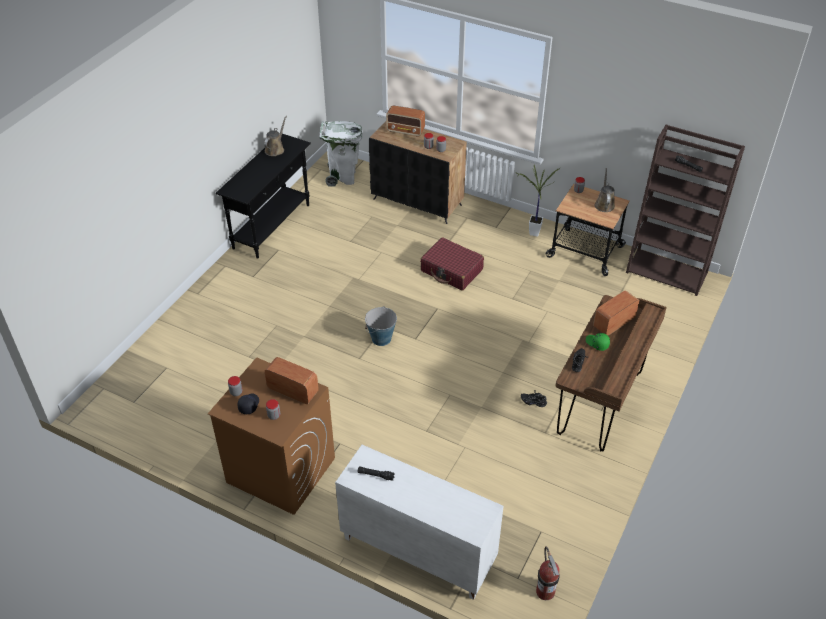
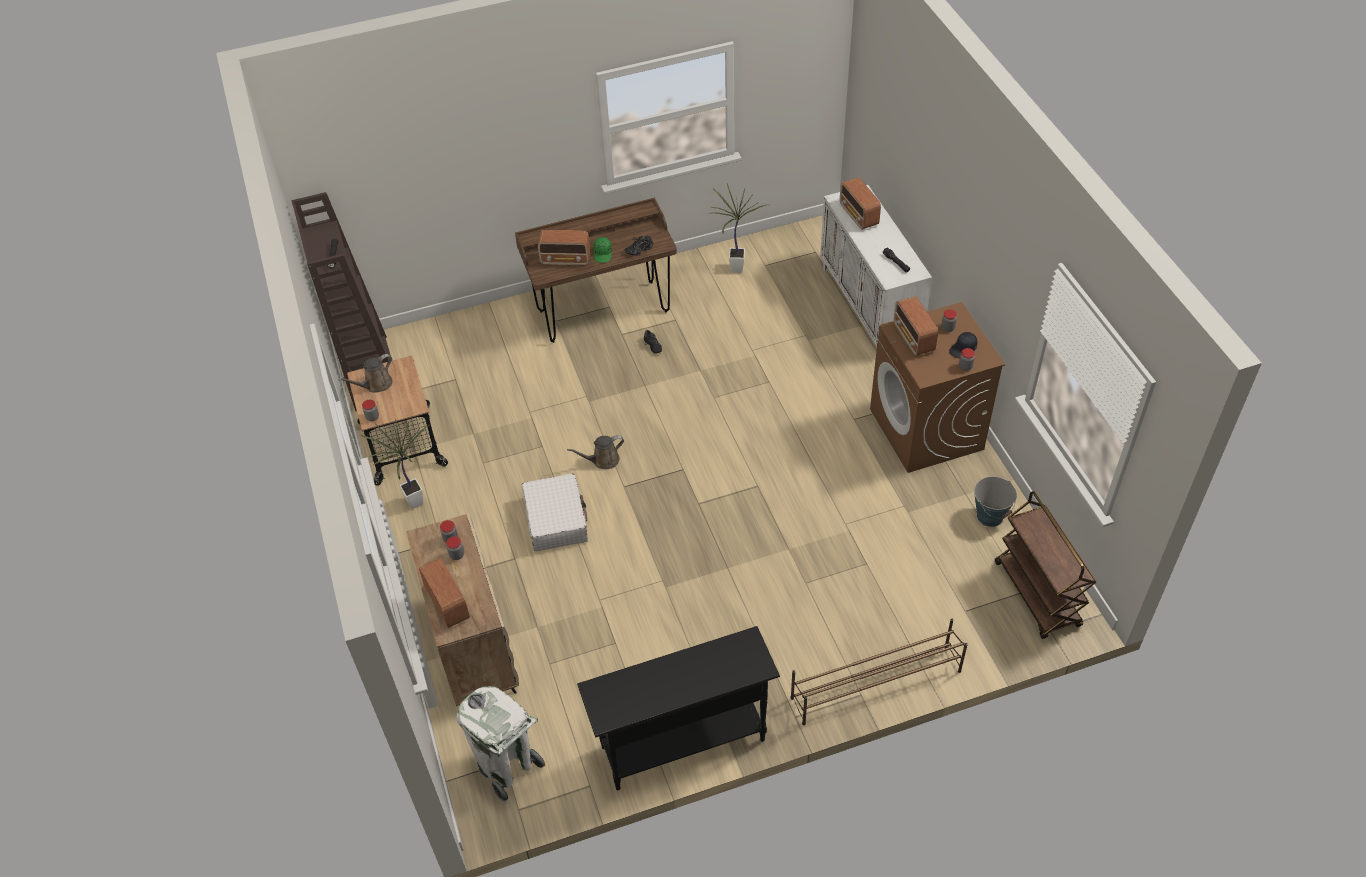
camera: 135 degrees left, 5 degrees up
(124, 404) = (1037, 595): none -> brown cart
(193, 302) = (875, 684): none -> brown shoe rack
(275, 149) = (634, 702): brown watering can -> brown watering can (603, 460)
(381, 339) = (715, 491): bucket -> bucket (990, 516)
(418, 202) = (472, 645): black cabinet -> beige cabinet
(452, 270) = (556, 519): red suitcase -> white suitcase
(452, 504) = (859, 216): none -> radio
(545, 591) = (805, 235): fire extinguisher -> none
(556, 507) = (735, 271): none -> potted plant

